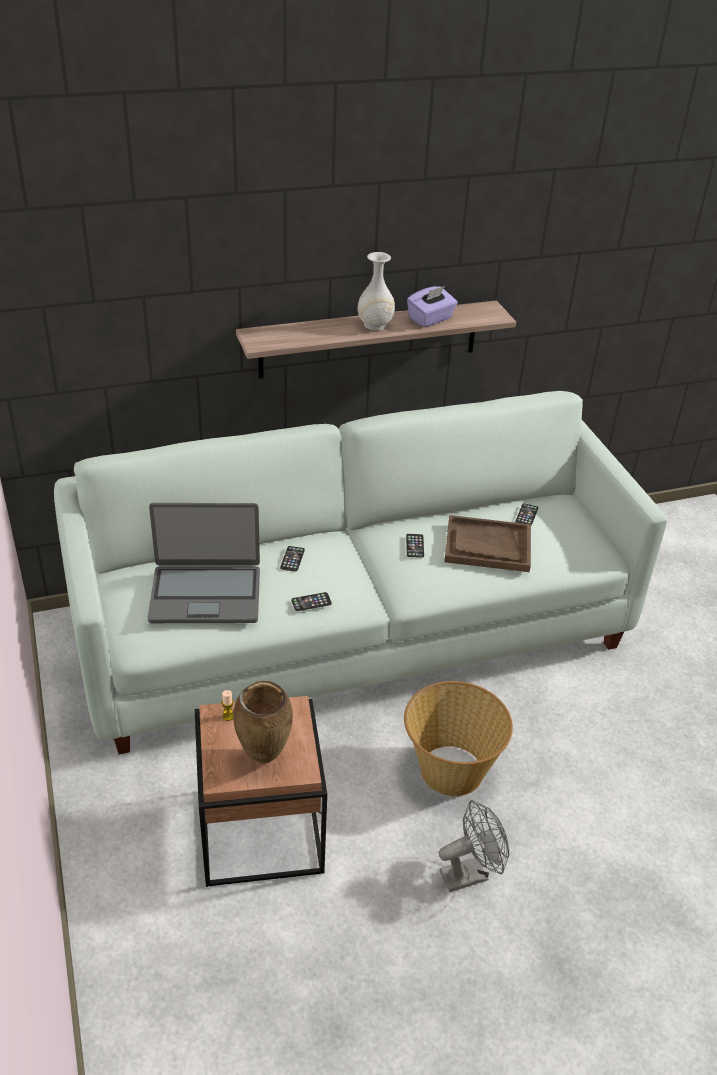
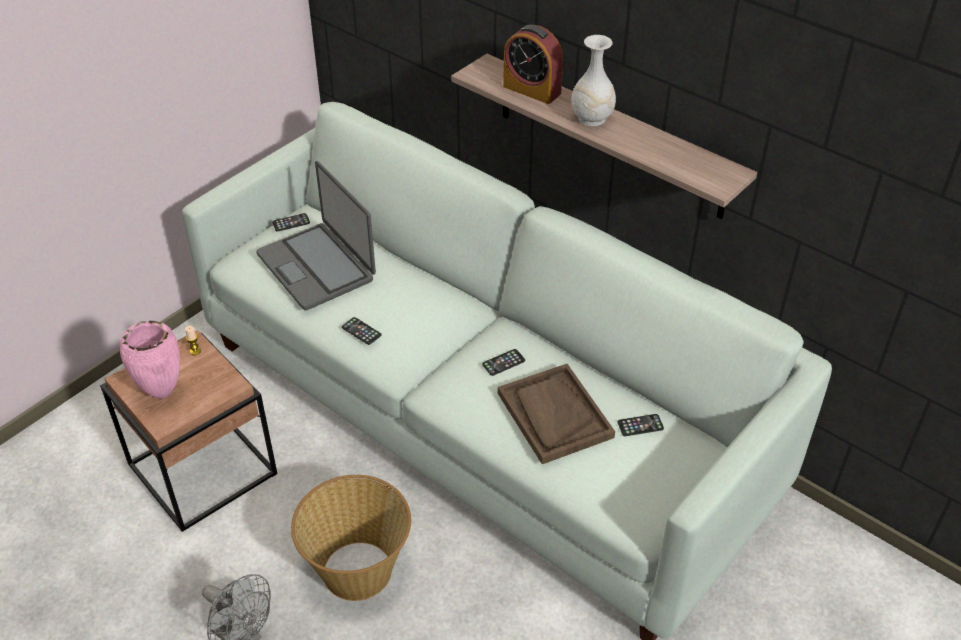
camera: 60 degrees right, 5 degrees up
(262, 757) = (162, 392): brown vase -> pink vase
(292, 559) = (408, 293): phone -> phone (291, 223)
(311, 331) = (532, 90): none -> alarm clock
(431, 319) = (650, 145): purple tissue box -> none

